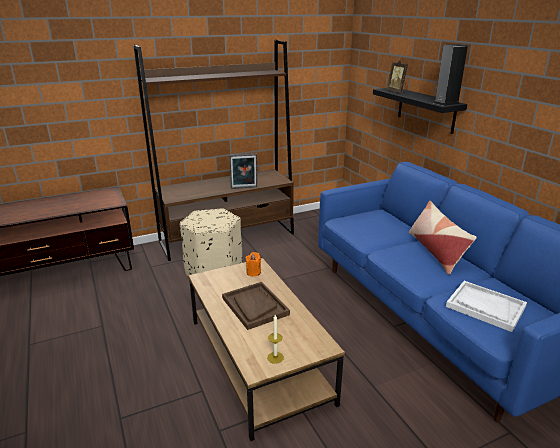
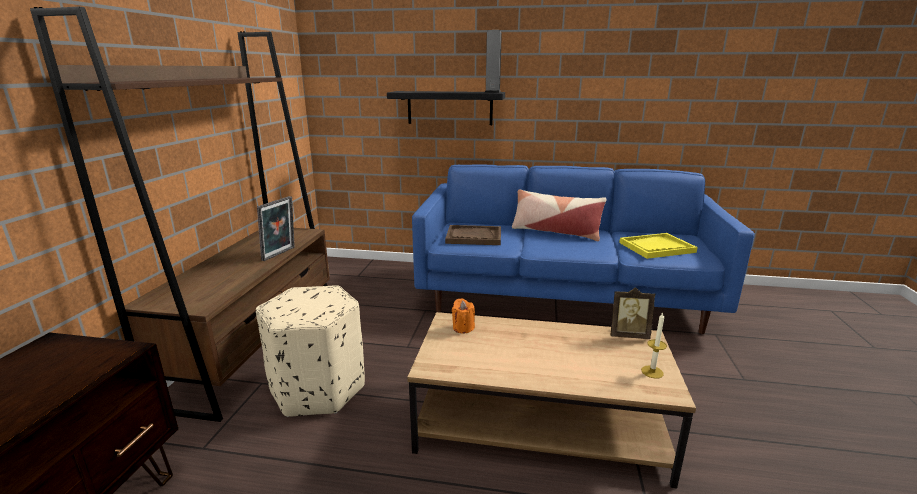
camera: 55 degrees left, 5 degrees down
(255, 306) = (539, 351): brown tray -> brown tray (473, 237)
(397, 92) = (418, 91): picture frame -> picture frame (628, 335)
(485, 307) = (656, 247): white tray -> yellow tray

